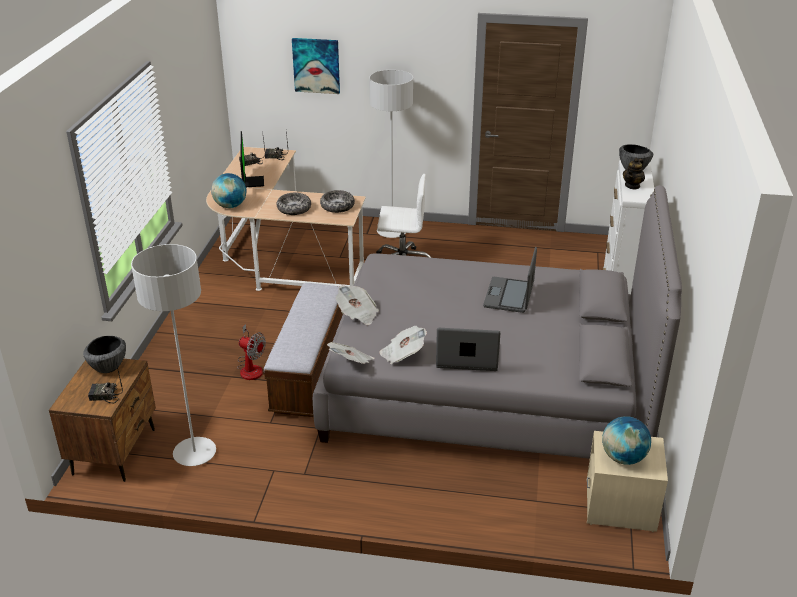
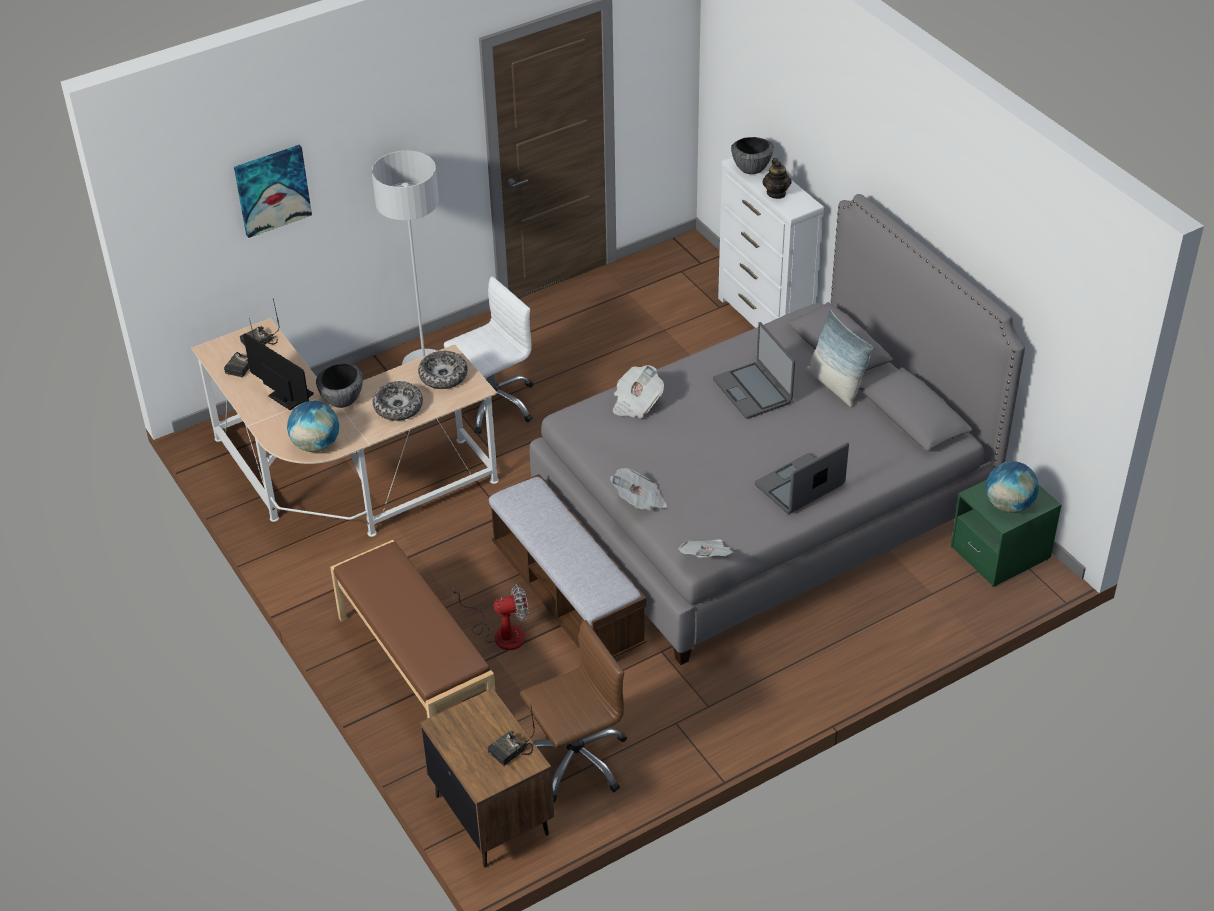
camera: 40 degrees left, 10 degrees up
(108, 367) = (464, 721): bowl -> bowl (342, 400)
(185, 360) = (415, 671): none -> brown bench
(194, 453) = (575, 759): grey floor lamp -> brown office chair
(402, 354) = (739, 519): newspaper -> newspaper (636, 403)
(570, 318) = (835, 385): none -> pillow
(620, 506) = (1000, 553): beige nightstand -> green nightstand

